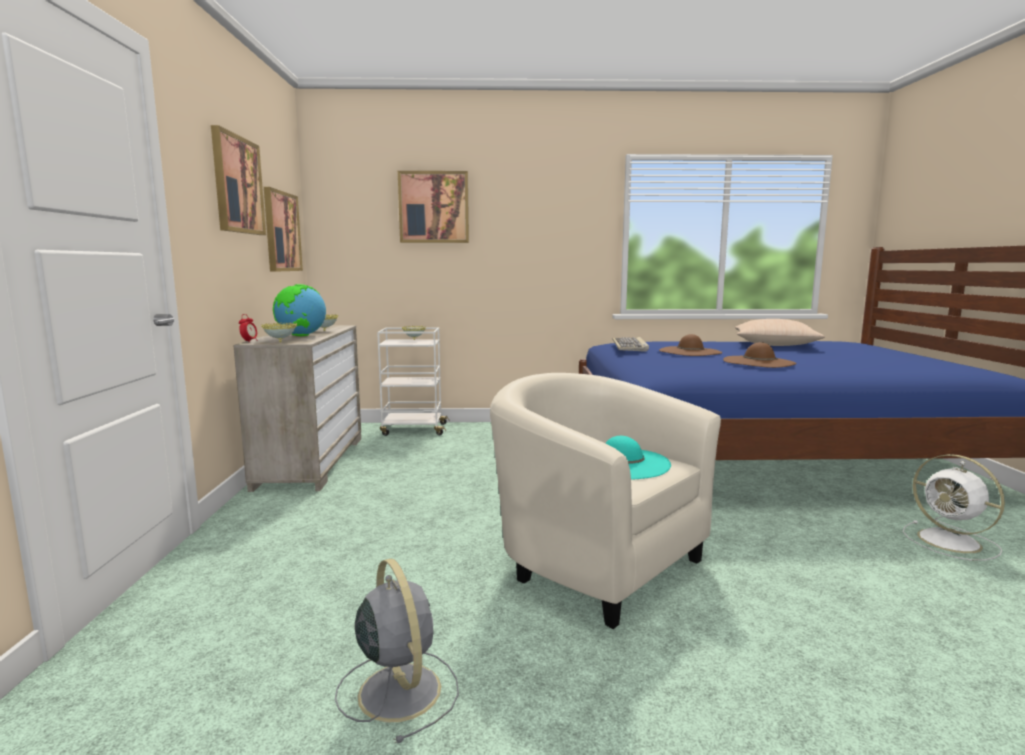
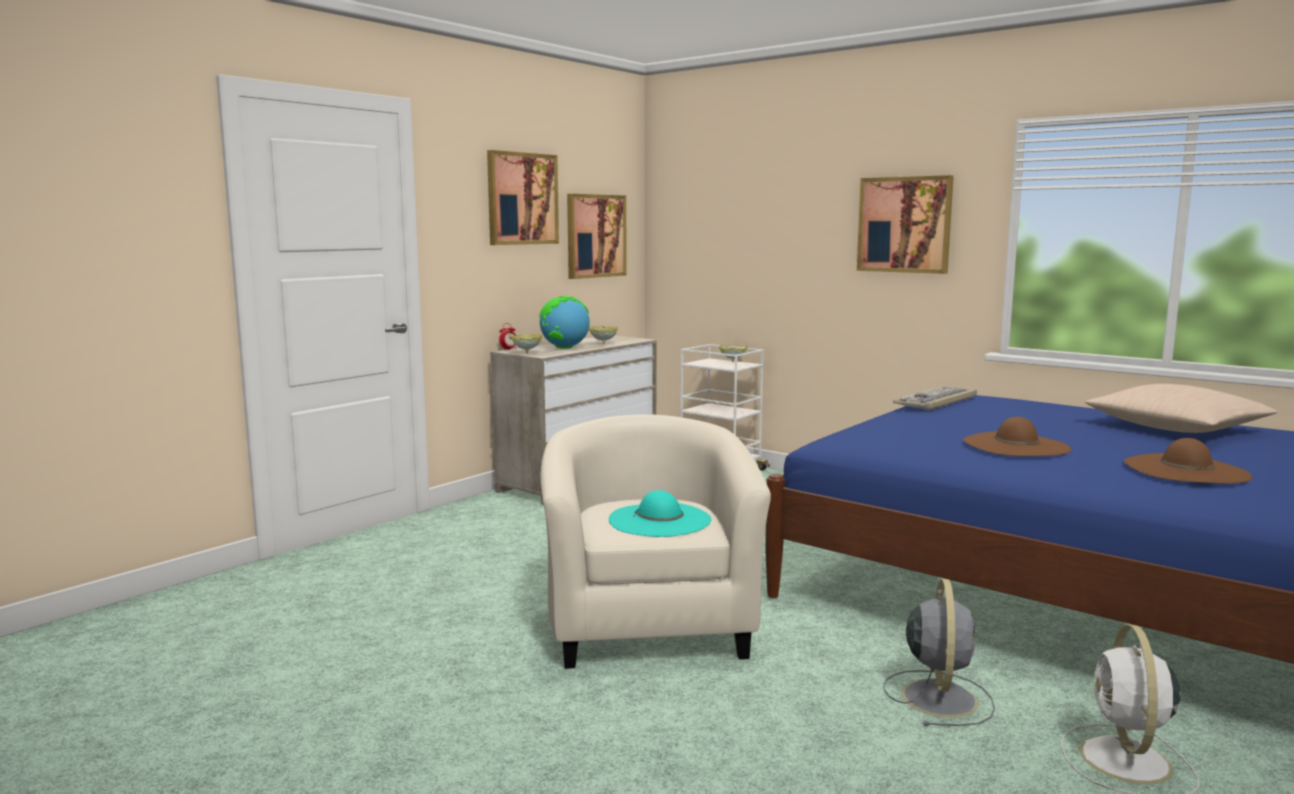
camera: 40 degrees right, 0 degrees up
(398, 689) = (379, 640): grey fan -> grey fan (938, 697)
(434, 207) = (769, 202): picture -> picture (904, 224)
(690, 351) = (984, 419): brown hat -> brown hat (1185, 469)

